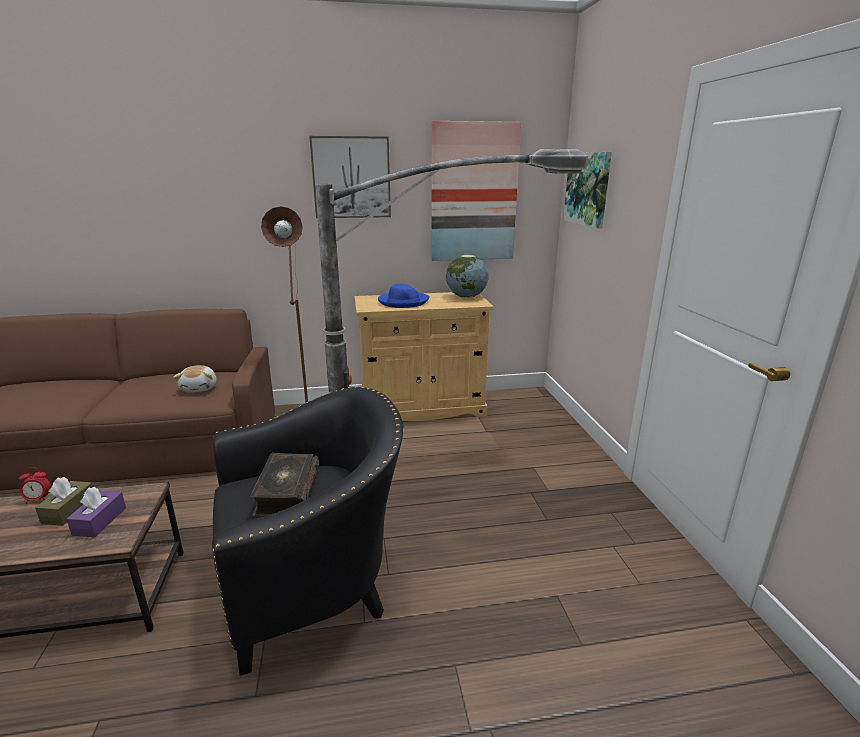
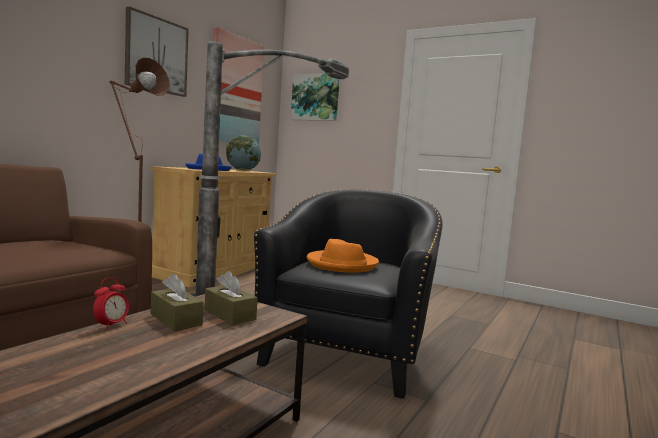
camera: 50 degrees left, 15 degrees down
(100, 521) = (229, 315): purple tissue box -> brown tissue box
(200, 388) = (64, 246): plush toy -> none
(286, 492) = (342, 264): book -> orange hat

